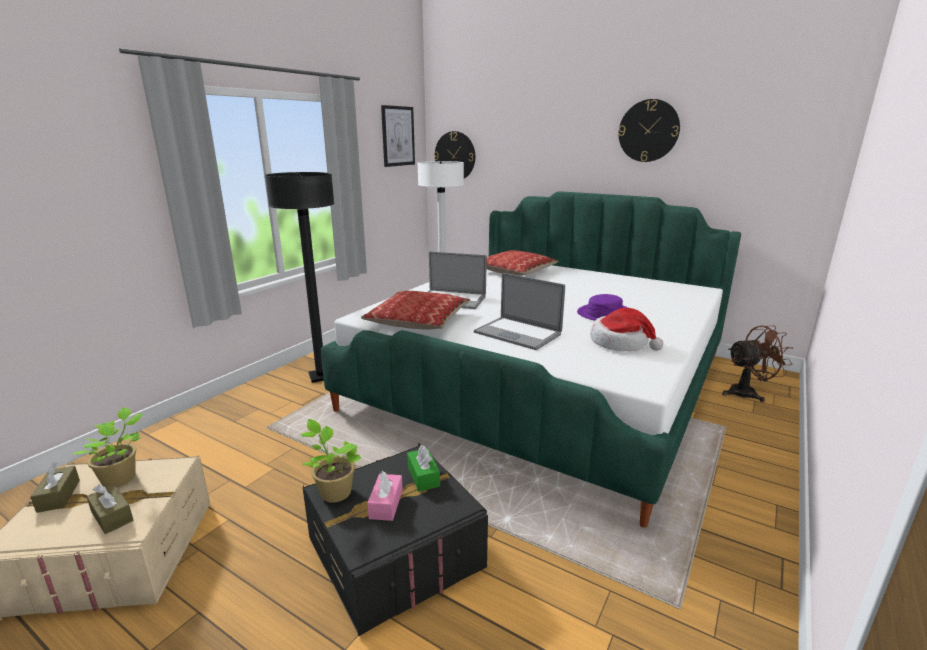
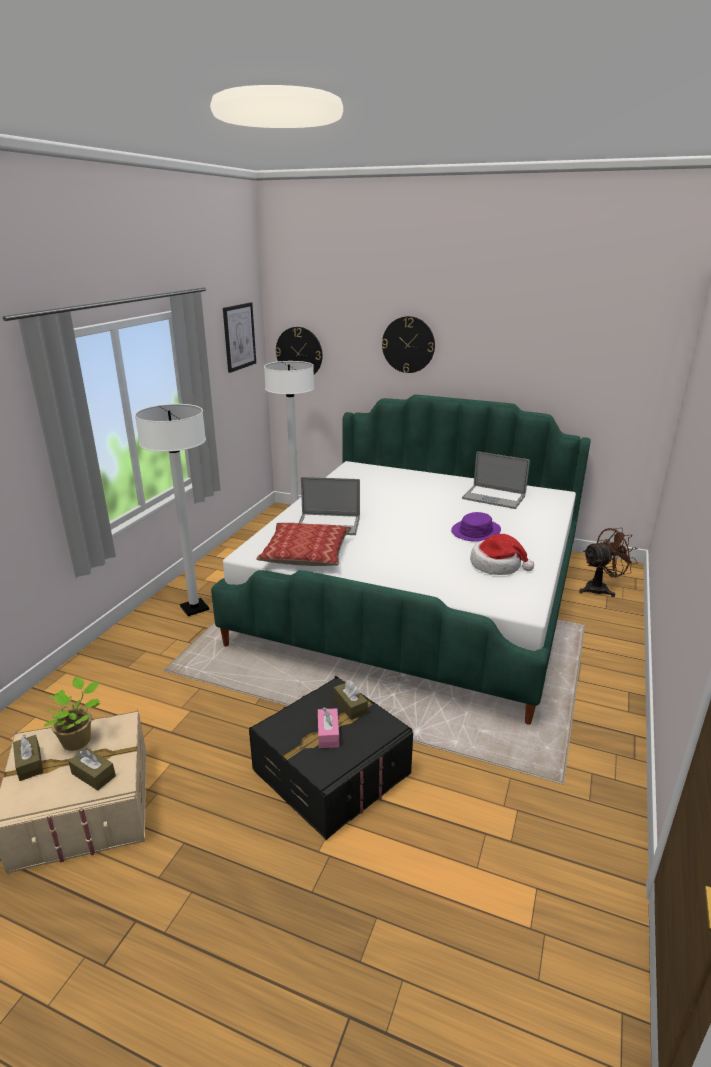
camera: 10 degrees left, 5 degrees up
(321, 376) = (194, 608): black floor lamp -> white floor lamp
(334, 492) = (279, 729): potted plant -> none
(423, 476) = (350, 706): green tissue box -> brown tissue box
(515, 271) = (377, 481): pillow -> none
(517, 333) = (404, 562): laptop -> laptop (493, 497)
(648, 131) = (502, 338): wall clock -> wall clock (408, 344)

